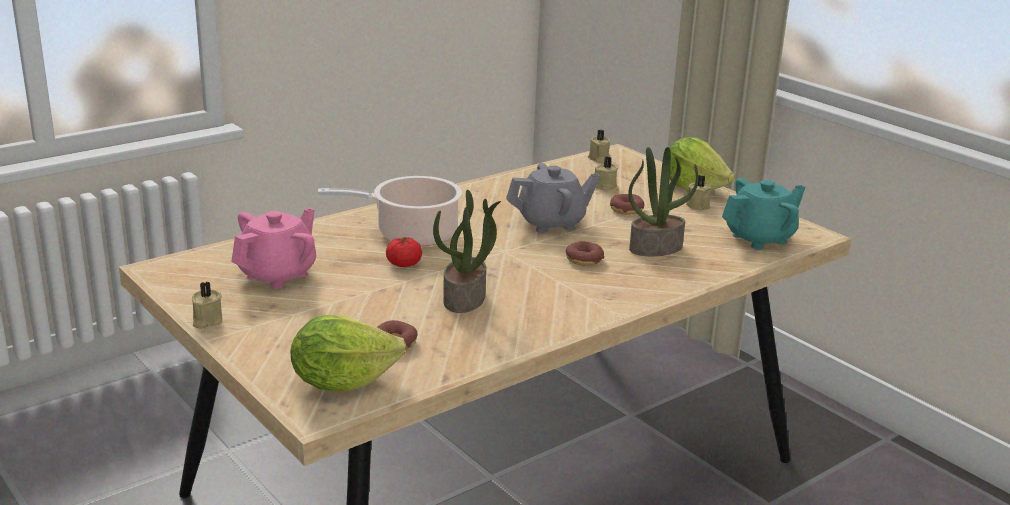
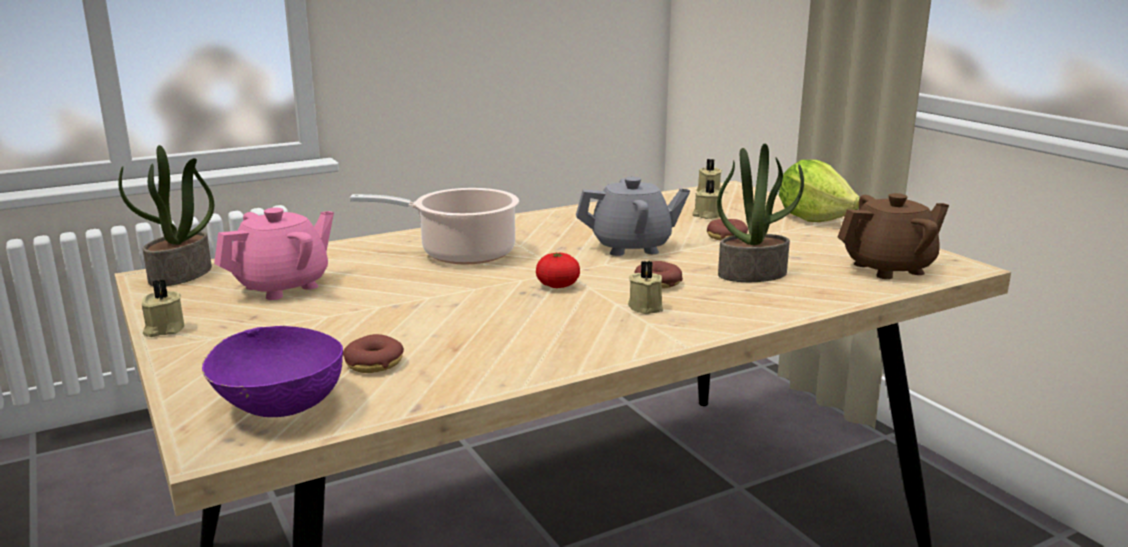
camera: 10 degrees right, 5 degrees down
(342, 381) = (278, 405): lettuce -> purple bowl
(404, 264) = (436, 280): tomato -> tomato (557, 285)
(465, 299) = (490, 318): potted plant -> potted plant (181, 275)
(698, 205) = (816, 235): beige candle -> beige candle (646, 307)
(760, 238) = (889, 268): turquoise teapot -> brown teapot

